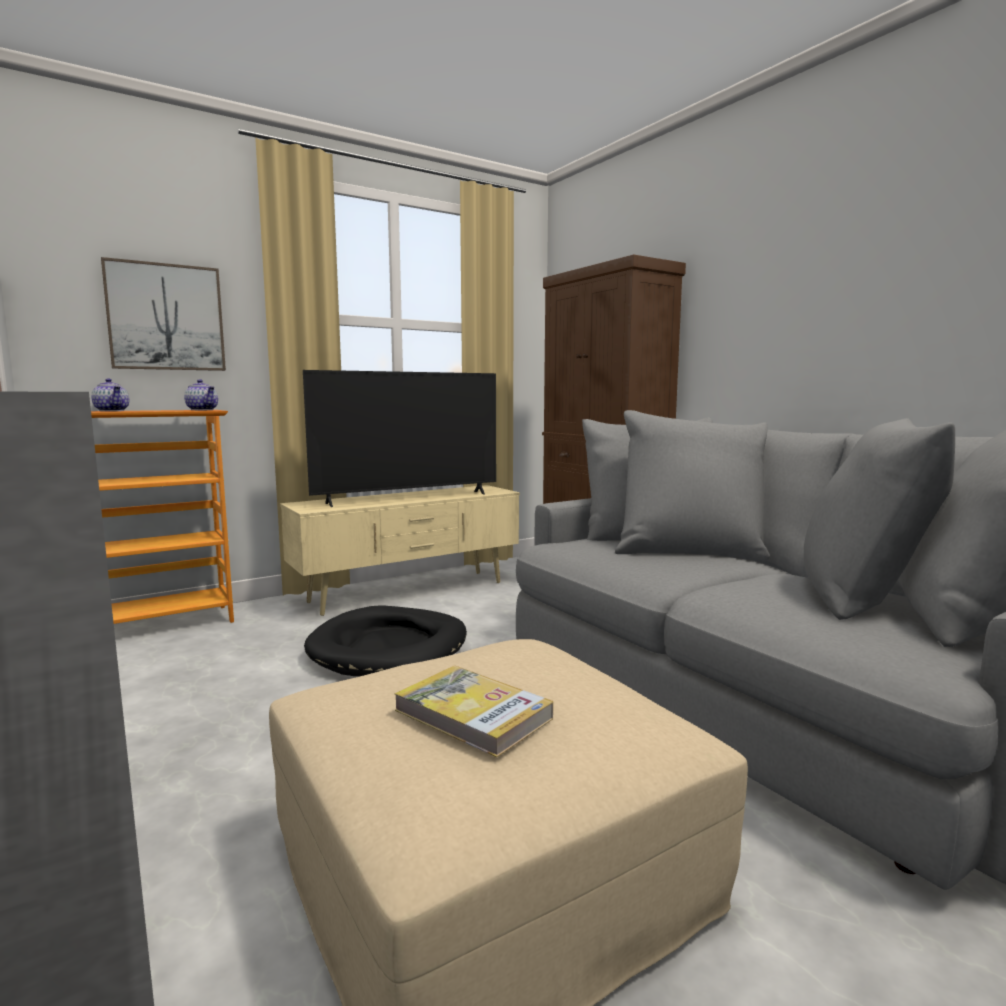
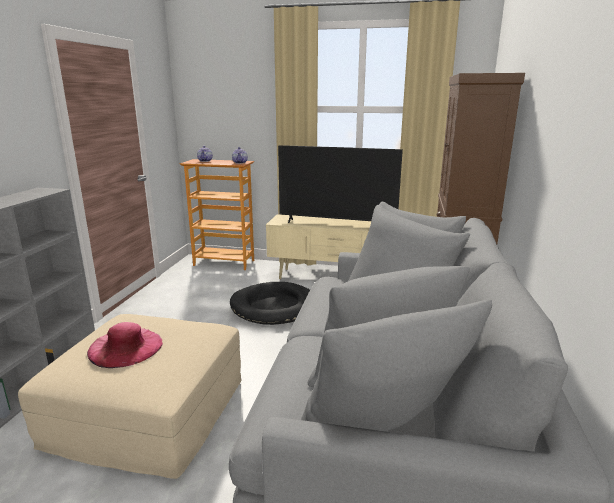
camera: 45 degrees right, 10 degrees up
(166, 317) = (234, 113): picture -> none
(473, 714) = (125, 347): book -> pink hat

